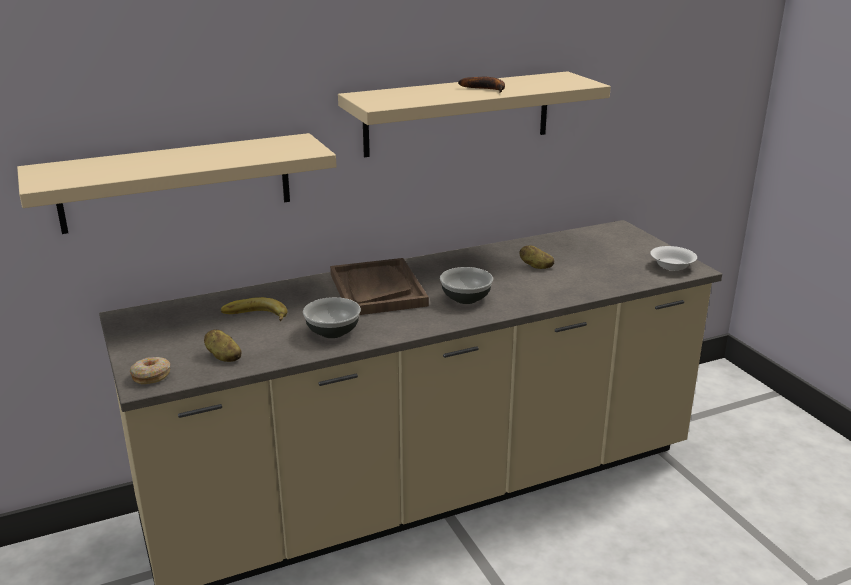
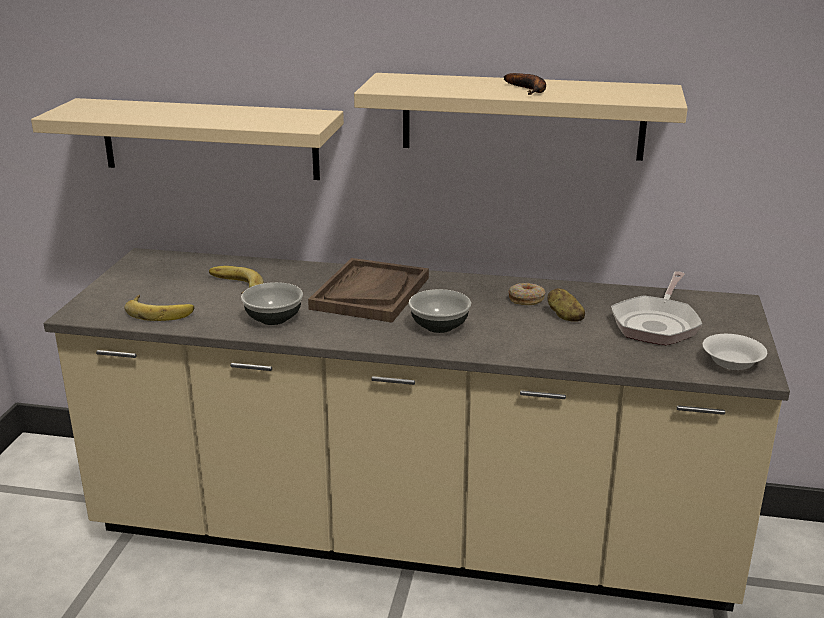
camera: 35 degrees right, 0 degrees up
(151, 376) = (91, 309): donut -> donut (526, 299)
(223, 356) = (160, 311): potato -> banana
(596, 254) = (656, 324): none -> frying pan

